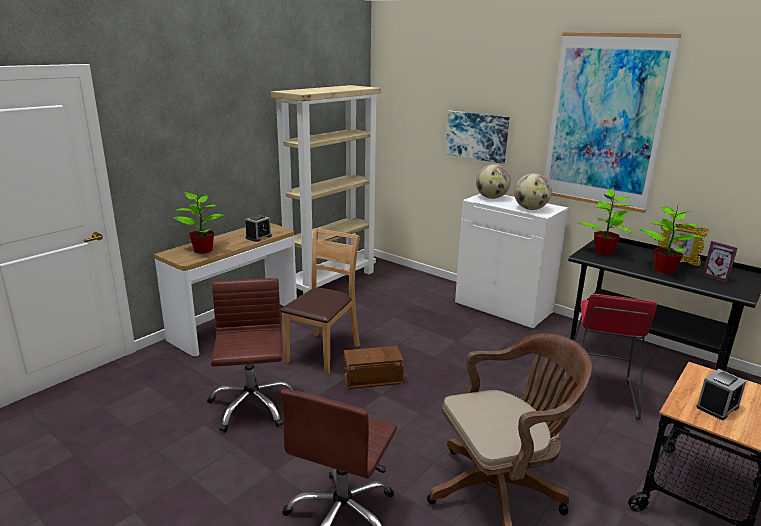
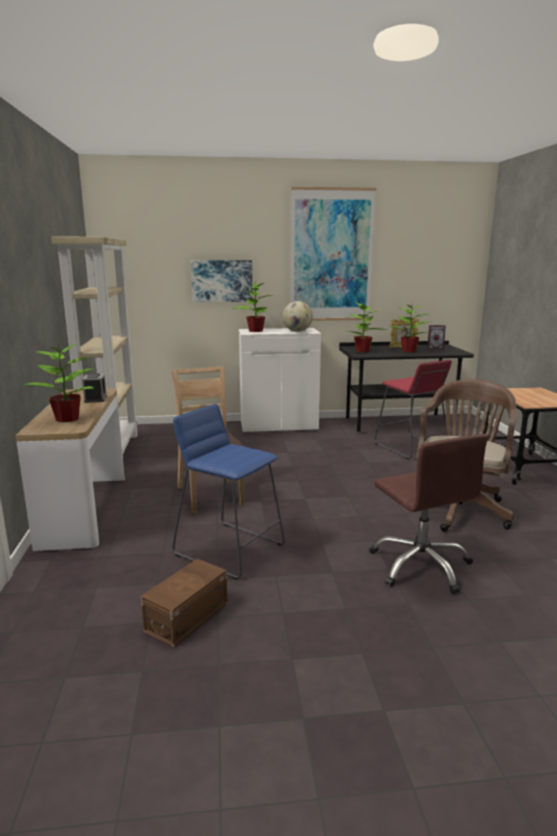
camera: 45 degrees left, 5 degrees down
(252, 406) = (229, 549): brown office chair -> blue stool
(373, 379) = (281, 493): brown storage box -> brown storage box (189, 616)
(491, 198) = (255, 331): globe -> potted plant
(717, 407) = (535, 399): alarm clock -> none

